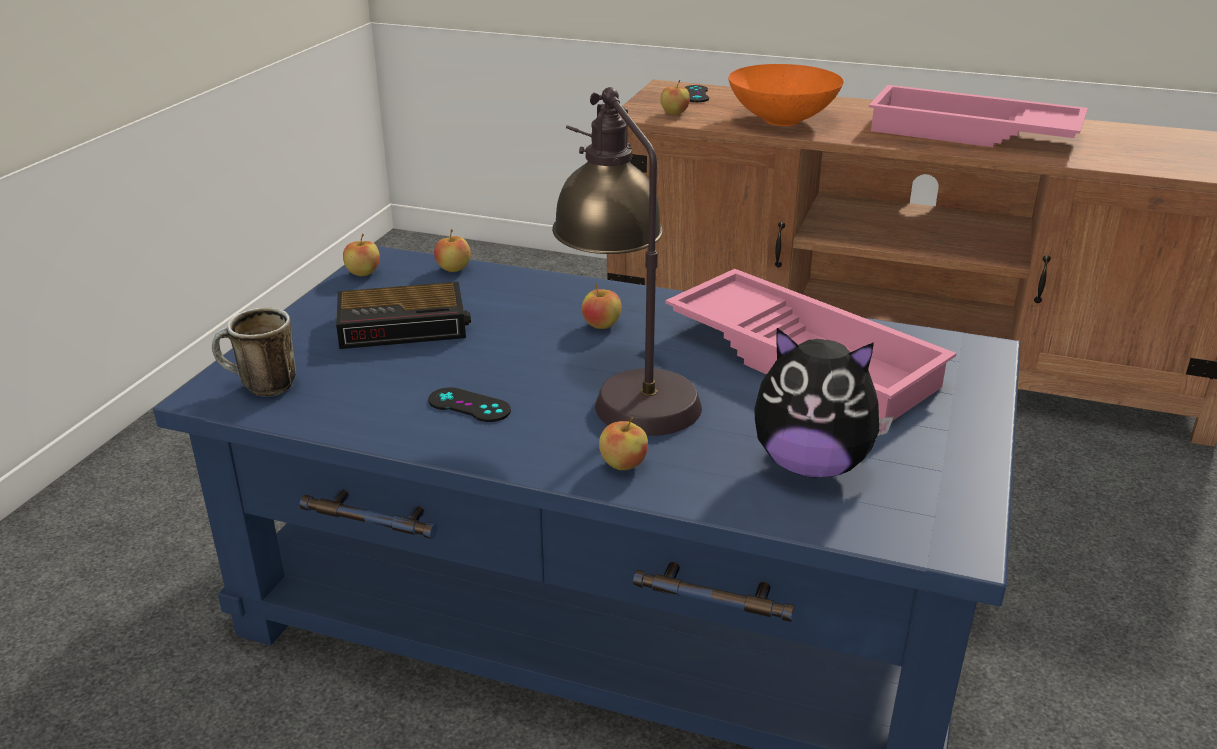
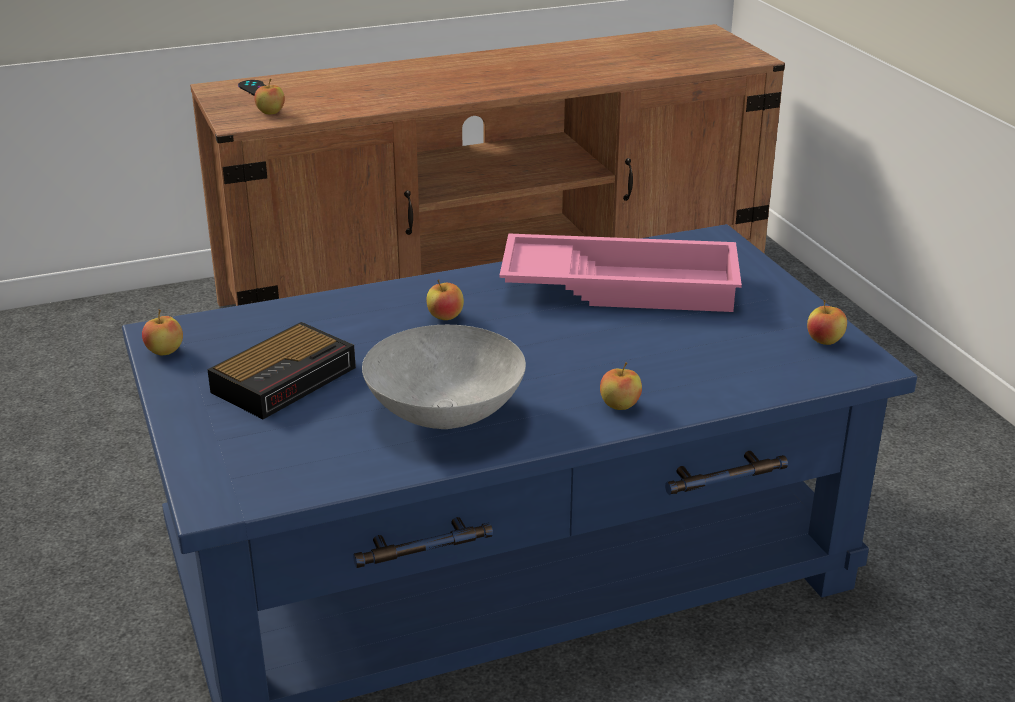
camera: 40 degrees left, 0 degrees up
(259, 388) = (250, 477): mug -> none
(453, 269) = (243, 318): apple -> apple (824, 341)
(469, 405) = (447, 415): black game controller -> grey bowl
(626, 388) = (538, 354): table lamp -> none
(780, 121) = (372, 97): orange bowl -> none
(812, 465) = (729, 354): plush toy -> none
(970, 134) = (531, 71): pink tray -> none

